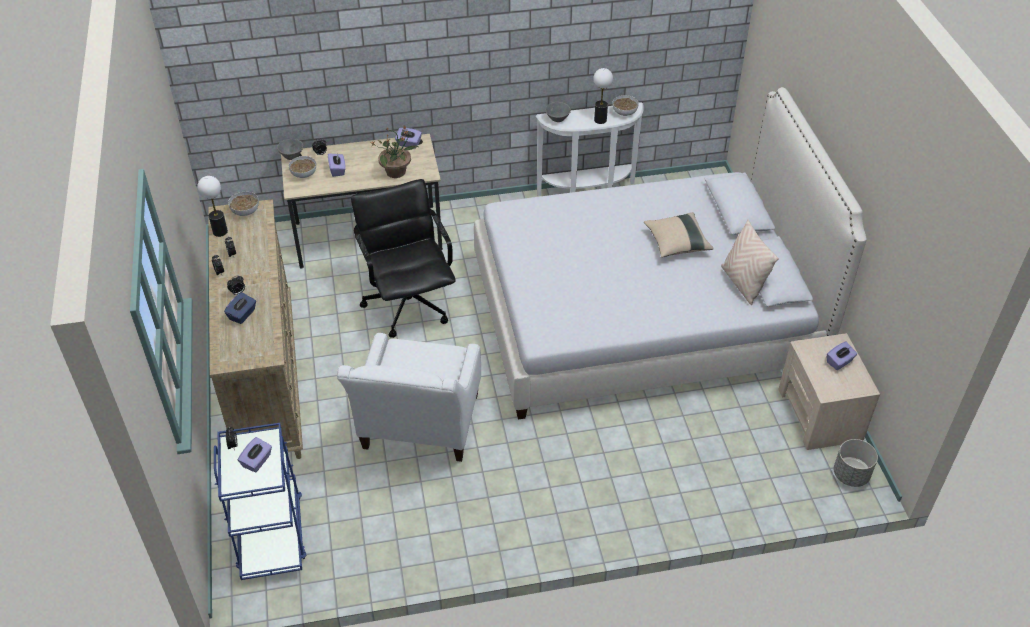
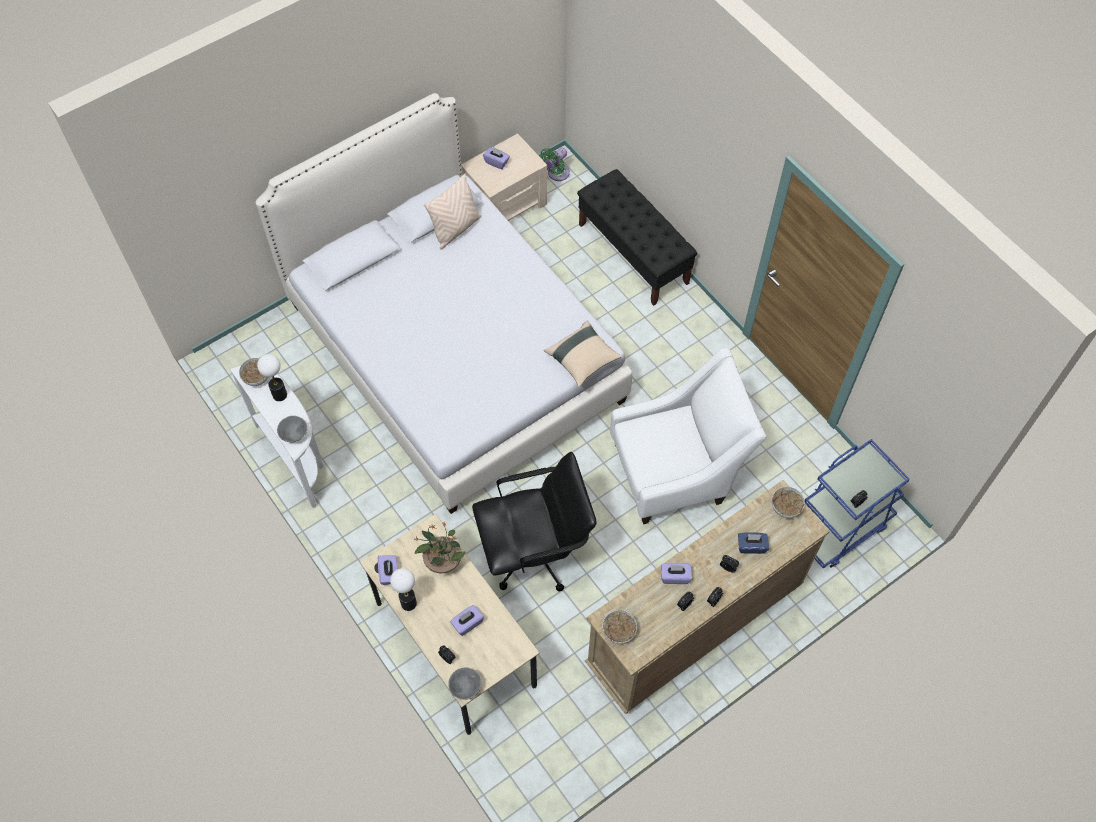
camera: 115 degrees left, 15 degrees up
(220, 231) = (660, 637): table lamp -> table lamp (408, 603)
(257, 461) = (859, 476): purple tissue box -> purple tissue box (675, 576)
(303, 174) = (491, 655): bowl -> bowl (786, 507)
(409, 304) = (535, 552): black office chair -> black office chair turned 150 degrees counterclockwise
(676, 243) = (425, 290): beige pillow -> beige pillow (582, 359)
(702, 502) = (633, 254): none -> black bench
(850, 475) = (556, 174): grey planter -> green fan

